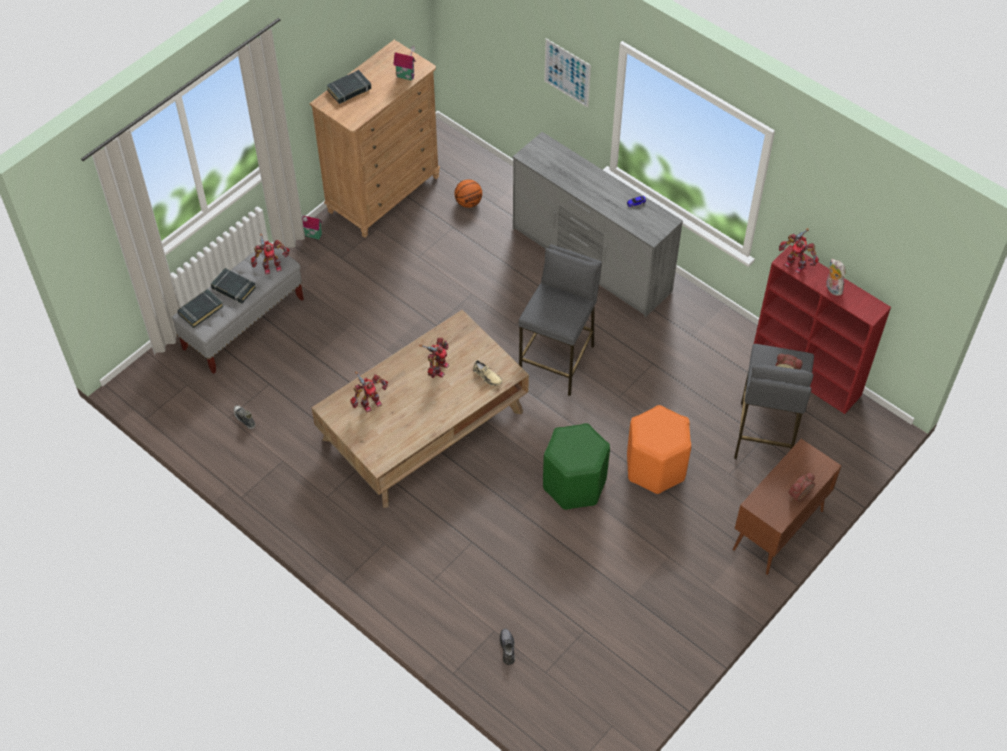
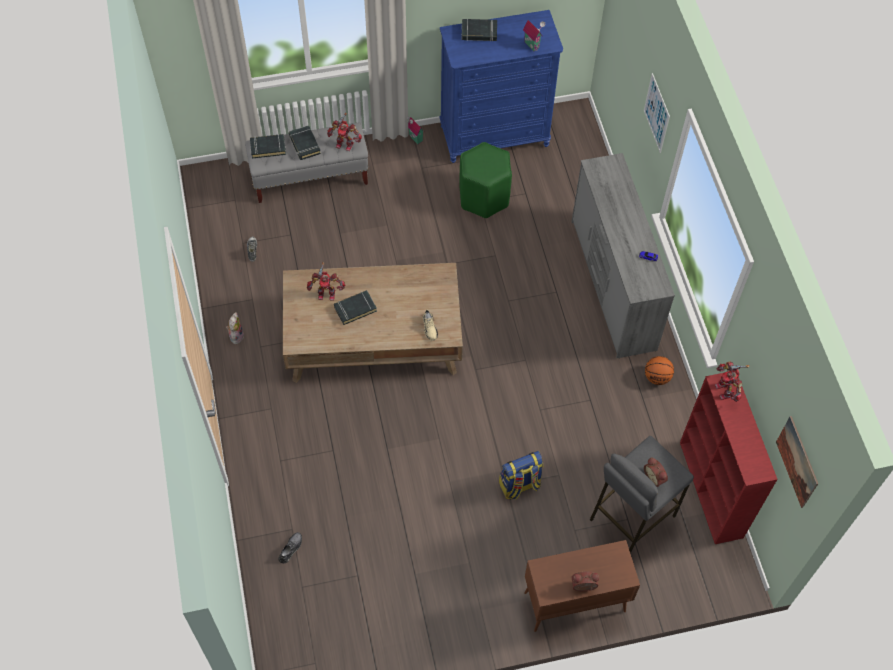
camera: 35 degrees right, 5 degrees up
(383, 194) = (494, 136): brown dresser -> blue dresser
(407, 400) = (355, 309): none -> black book
(438, 368) = (398, 298): toy robot -> none
(468, 202) = (554, 180): basketball -> basketball (657, 377)
(558, 361) = (516, 351): grey stool -> none
(574, 484) = (445, 456): green stool -> green stool (483, 197)
(655, 468) = (519, 485): orange stool -> backpack
(832, 288) = (739, 430): plush toy -> plush toy (236, 335)
(911, 274) = (797, 462): none -> picture

